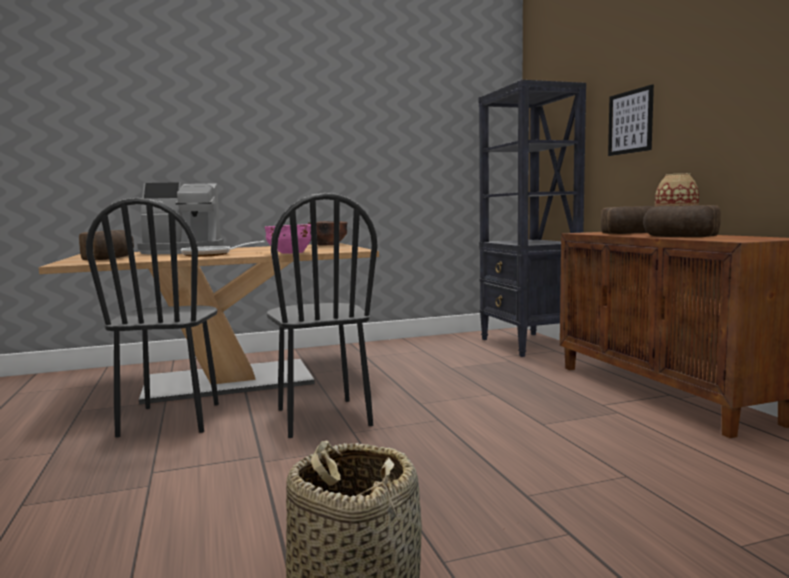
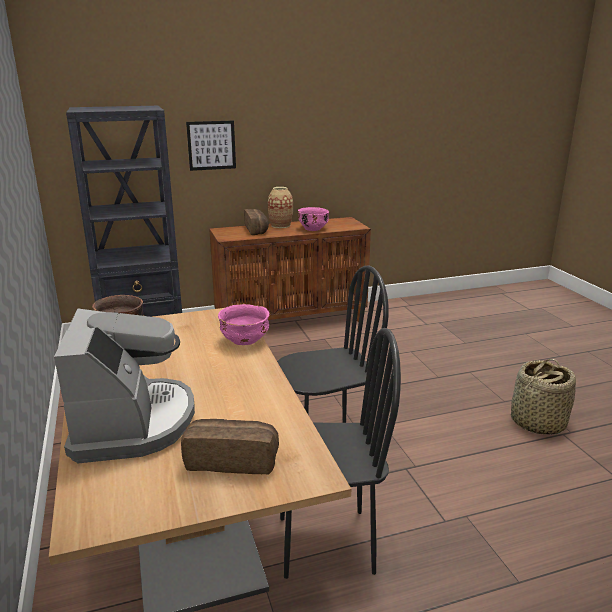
camera: 90 degrees left, 15 degrees up
(211, 255) = (228, 386): frying pan -> none
(678, 237) = (313, 229): bread -> pink bowl

